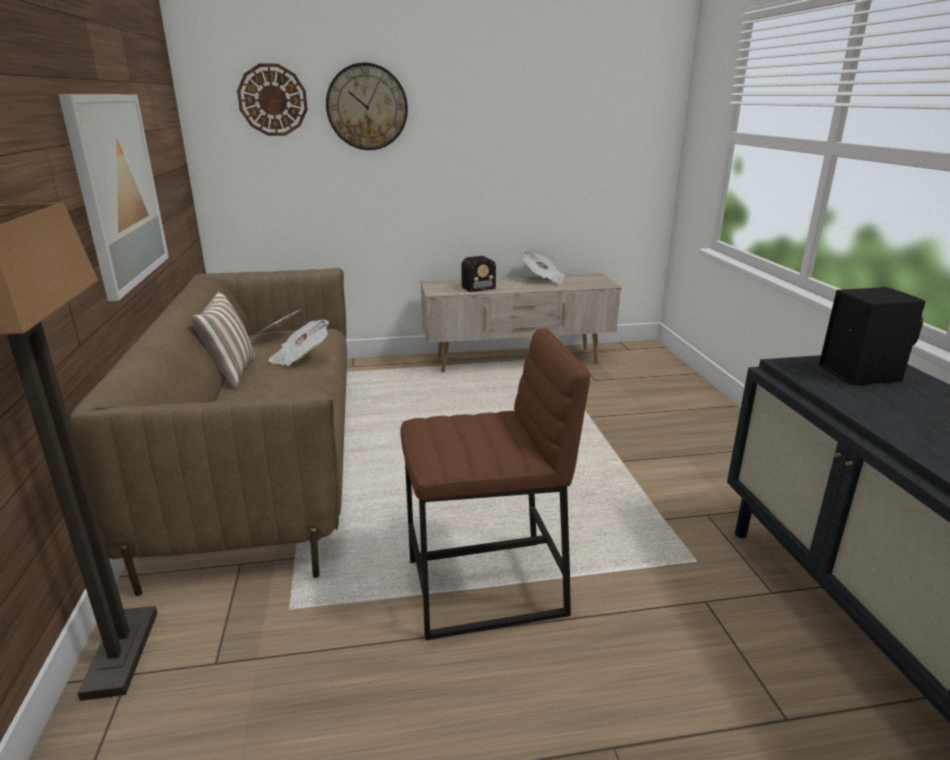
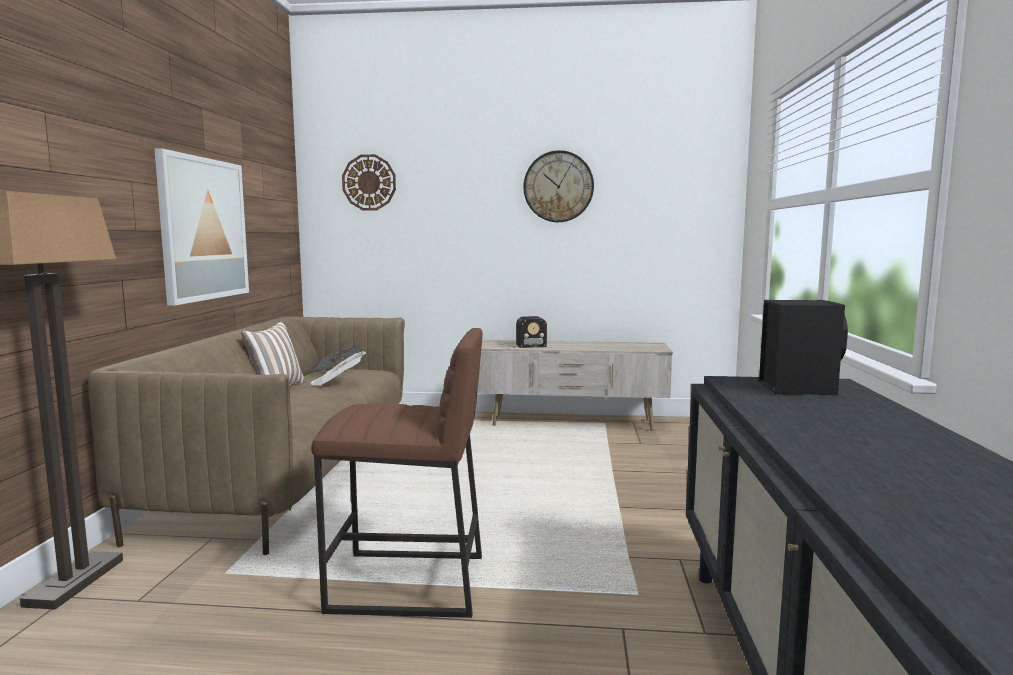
camera: 15 degrees right, 15 degrees down
(367, 107) = (444, 187): wall clock -> wall clock (558, 186)
(544, 279) = (600, 343): newspaper -> none

